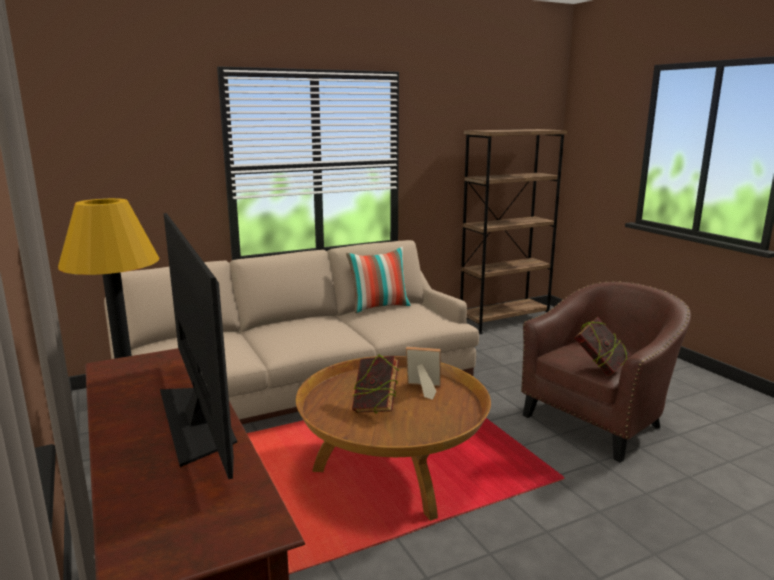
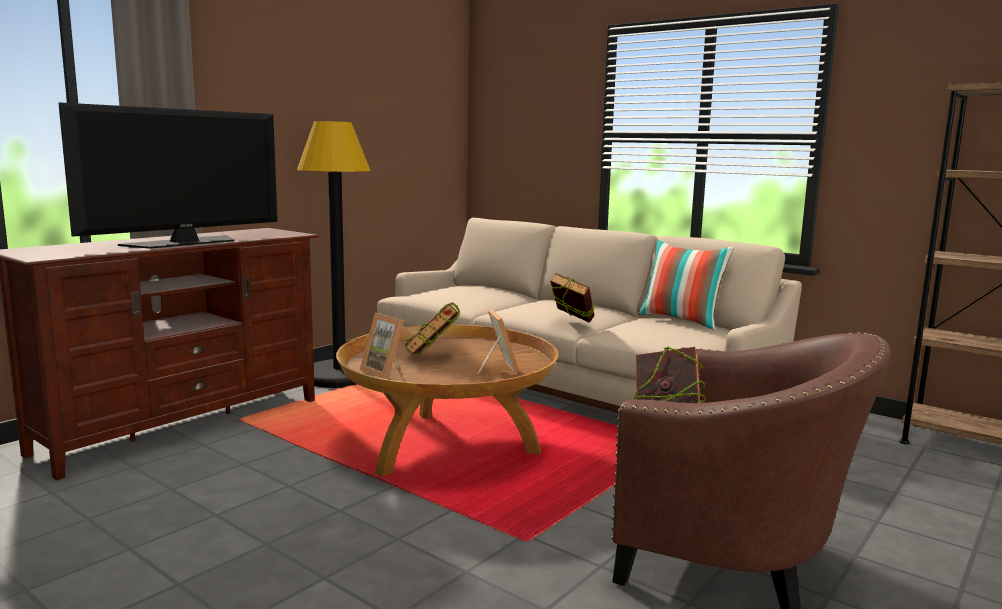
camera: 65 degrees right, 5 degrees down
(352, 337) = (571, 323): none -> book
(405, 435) = (386, 372): none -> picture frame

